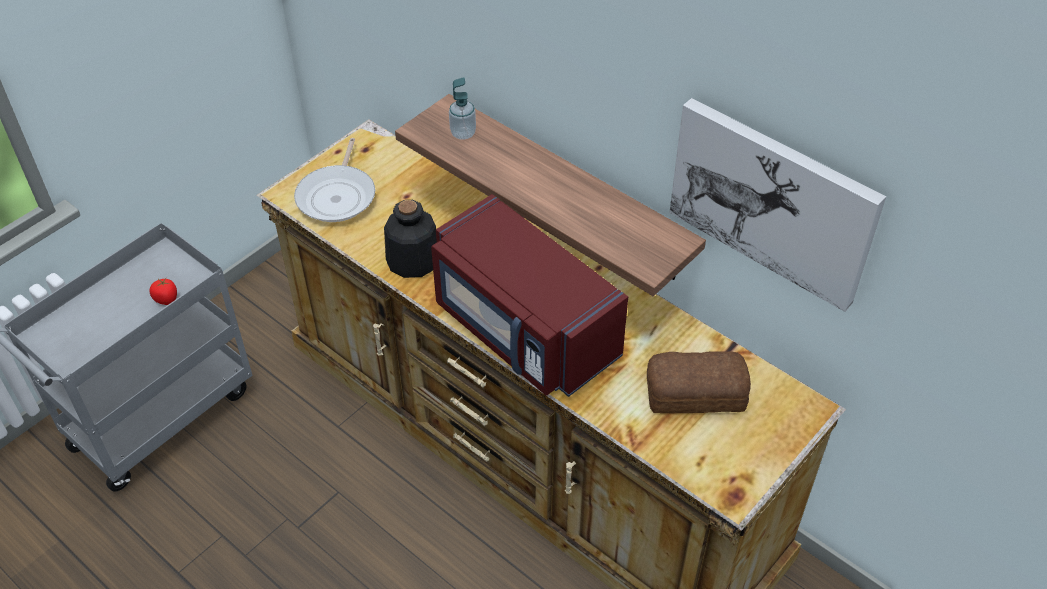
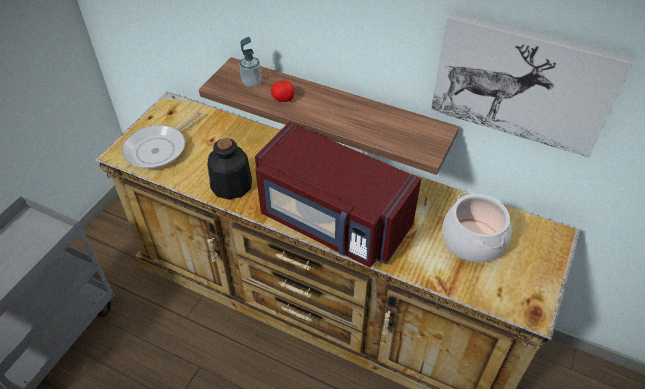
camera: 15 degrees left, 0 degrees up
(166, 299) = (37, 254): tomato -> tomato (283, 98)
(338, 196) = (159, 149): frying pan -> frying pan turned 45 degrees clockwise
(693, 391) = (472, 240): bread -> cooking pot

